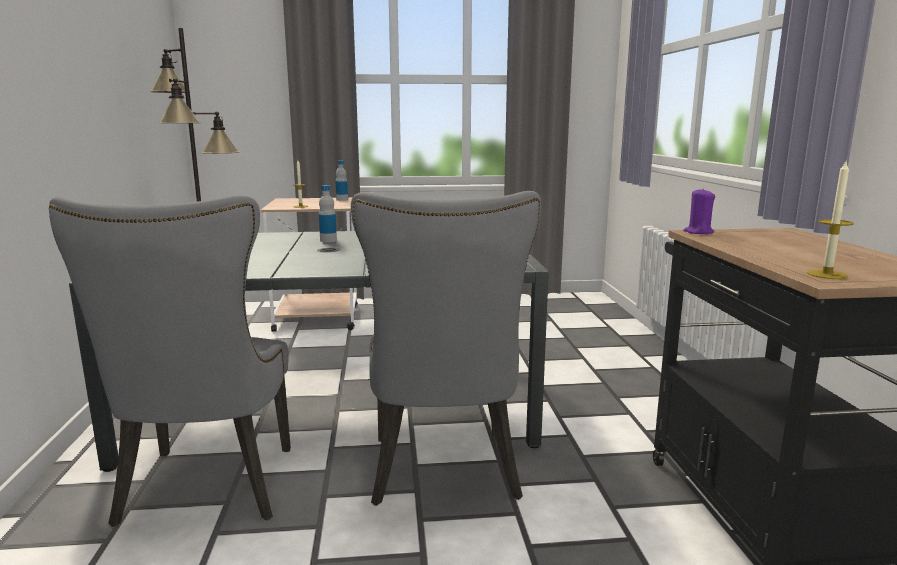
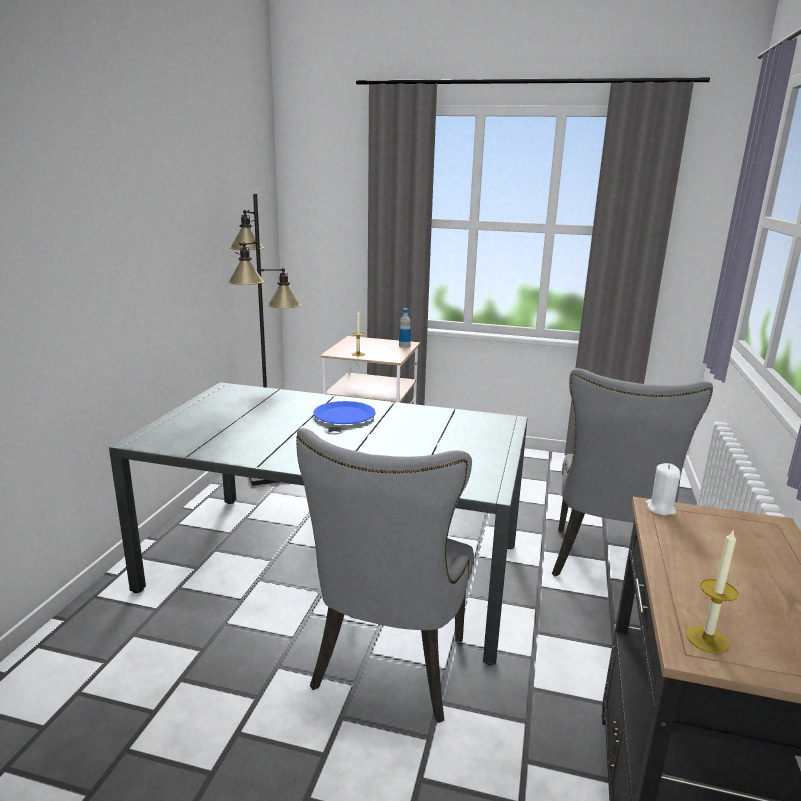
camera: 20 degrees right, 5 degrees up
(208, 487) = (196, 630): grey chair -> grey chair (606, 563)
(328, 240) = (344, 415): bottle -> blue plate
(698, 232) = (660, 508): purple candle -> white candle

